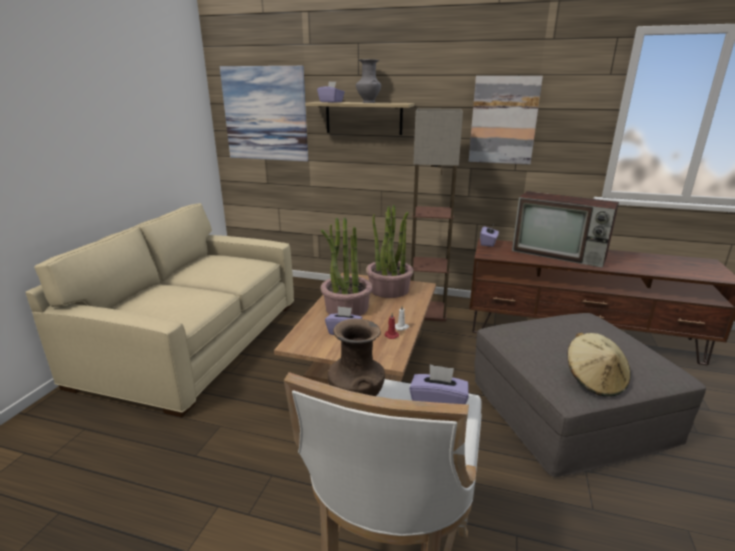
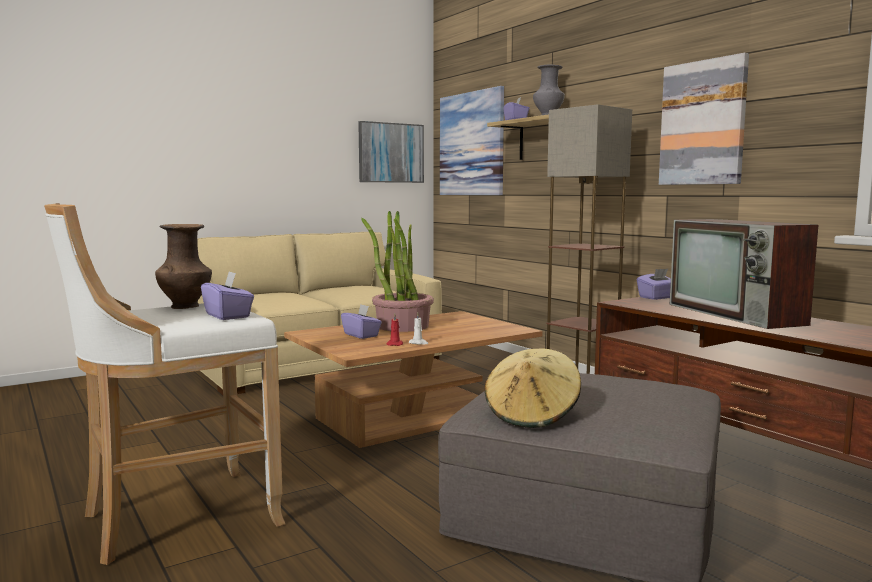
camera: 40 degrees right, 15 degrees down
(184, 122) = (391, 153): none -> picture
(389, 289) = (476, 325): potted plant -> none

